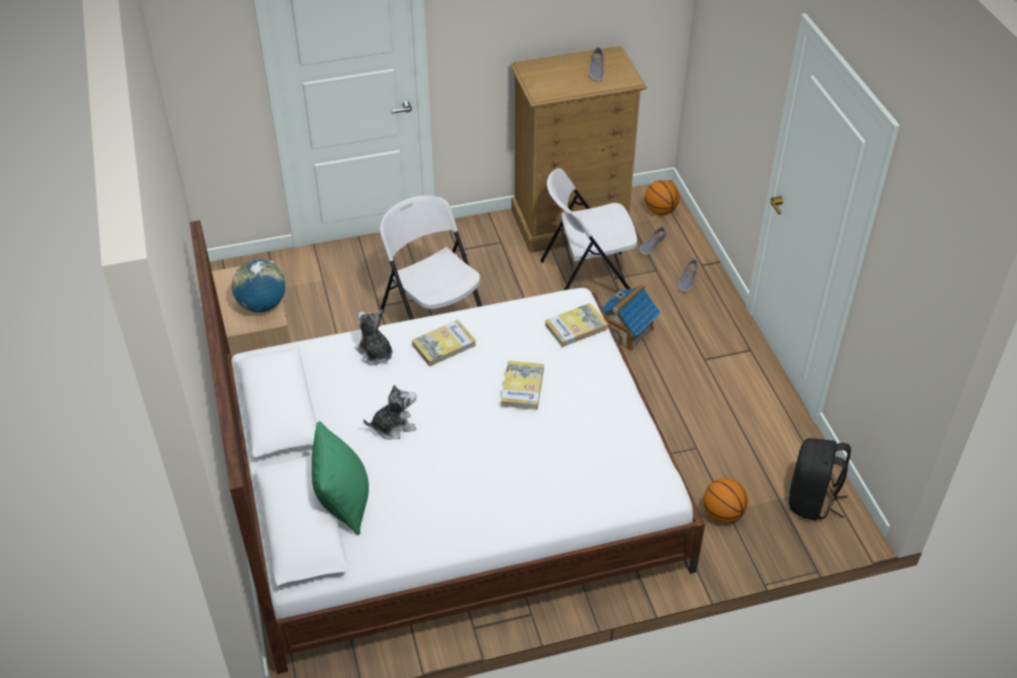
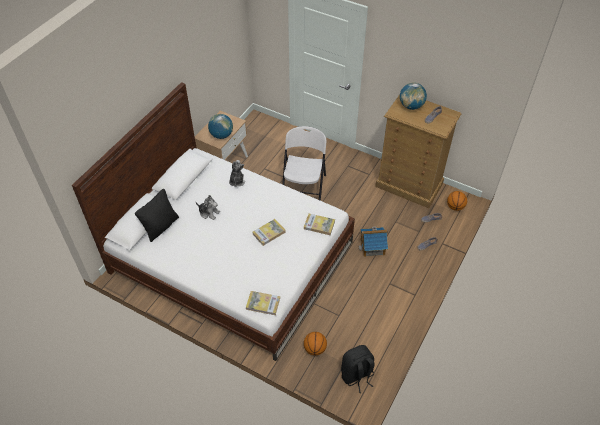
camera: 45 degrees right, 5 degrees up
(344, 502) = (161, 227): green pillow -> black pillow
(444, 345) = (263, 196): book -> book (263, 304)
(550, 73) = (411, 106): none -> globe
(587, 280) = (384, 214): white chair -> none

